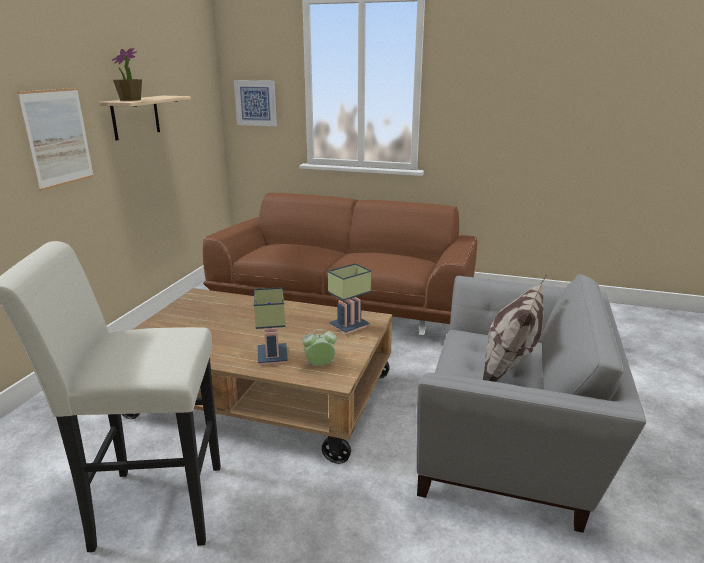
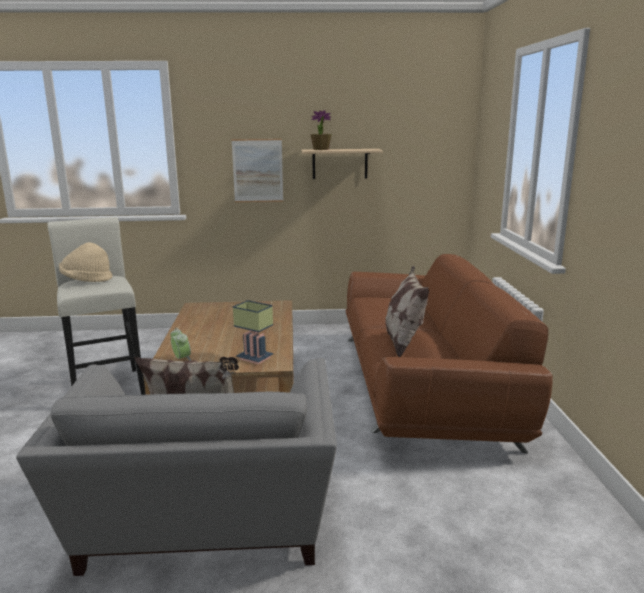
camera: 70 degrees right, 5 degrees down
(121, 353) = (86, 280): none -> beige hat
(256, 103) = (486, 163): picture -> none
(274, 357) = (190, 344): table lamp -> none
(386, 261) = (403, 343): none -> pillow

